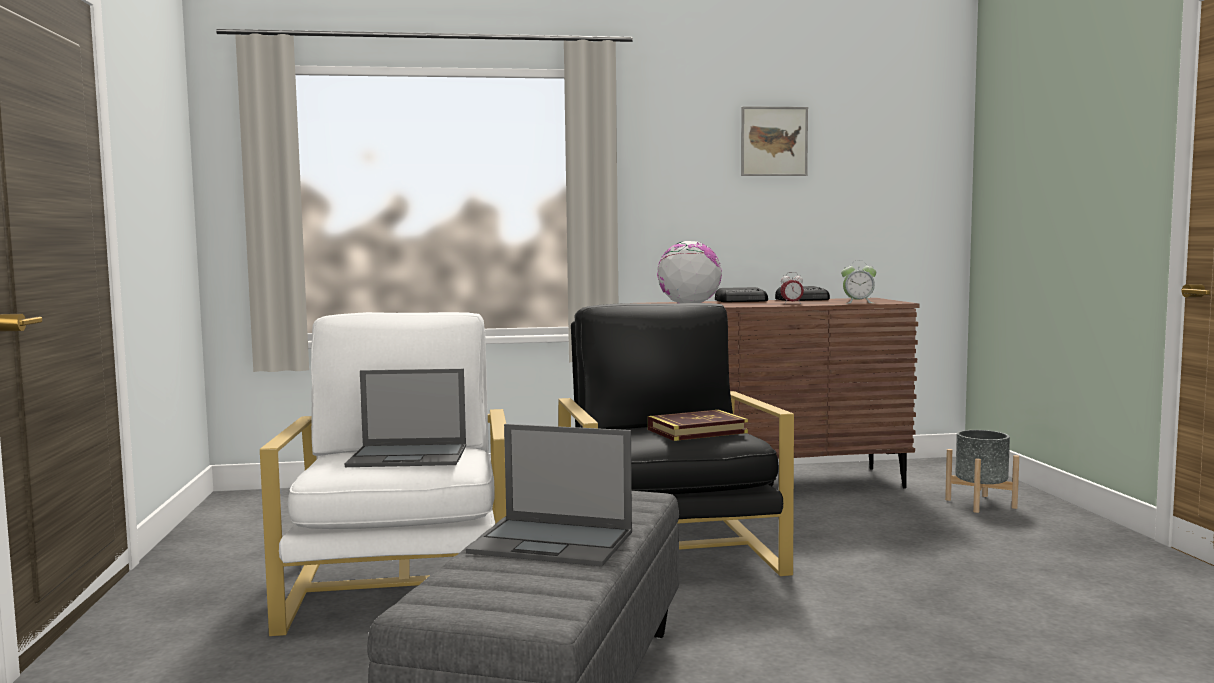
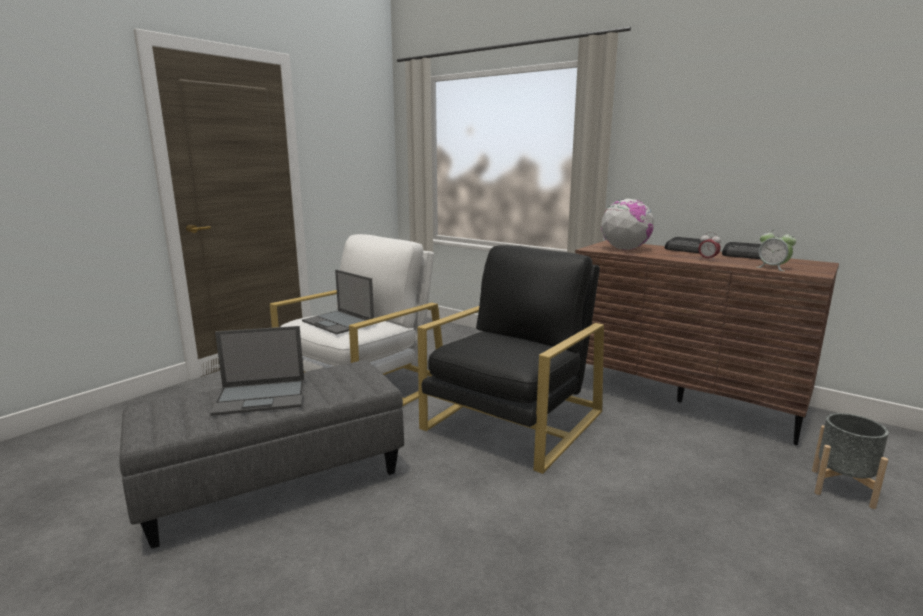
camera: 45 degrees right, 10 degrees up
(554, 542) = (262, 397): laptop -> laptop turned 75 degrees counterclockwise
(697, 431) = (506, 349): book -> none
(774, 141) = (761, 107): picture -> none

